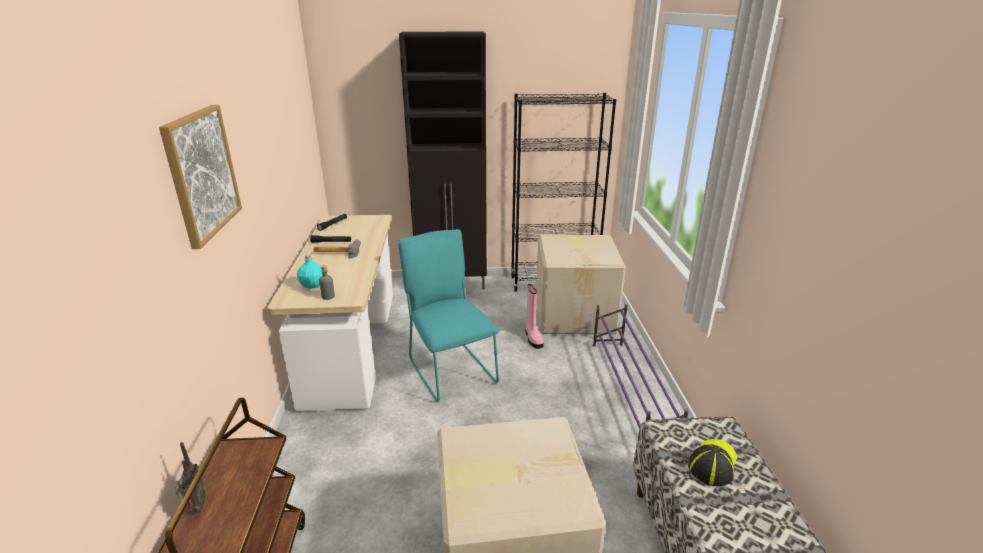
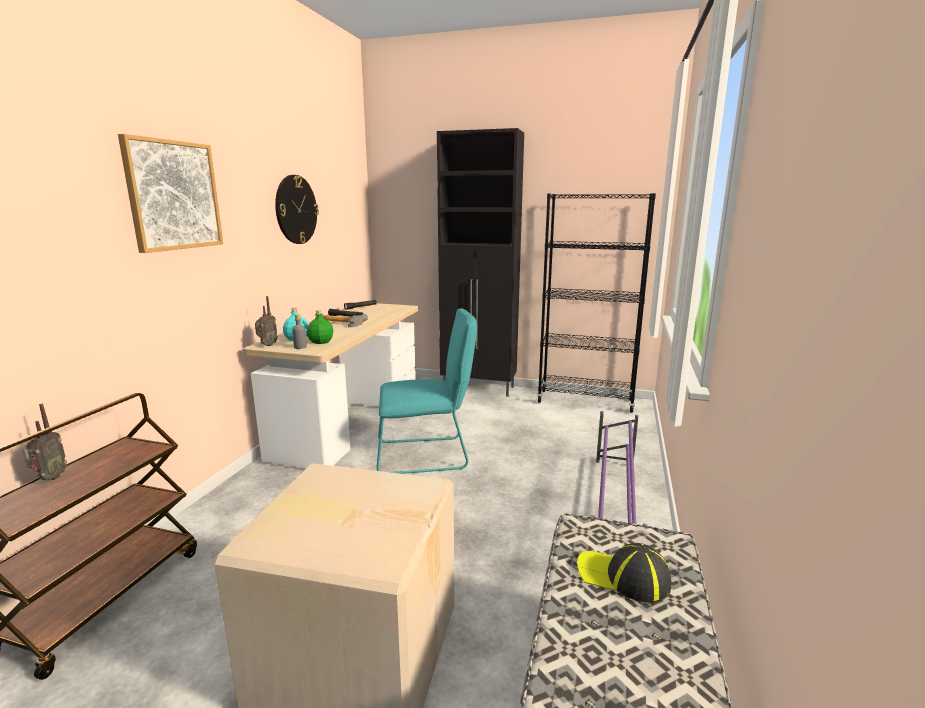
camera: 20 degrees right, 10 degrees down
(273, 140) = (296, 209): none -> wall clock
(290, 300) = (267, 345): none -> radio
(342, 285) = (321, 342): none -> green bottle
(450, 369) = (426, 455): turquoise chair -> turquoise chair turned 90 degrees clockwise
(533, 338) = (531, 444): pink boot -> none
(575, 314) = (592, 431): cardboard box -> none
(712, 463) = (623, 577): cap -> cap turned 120 degrees counterclockwise

